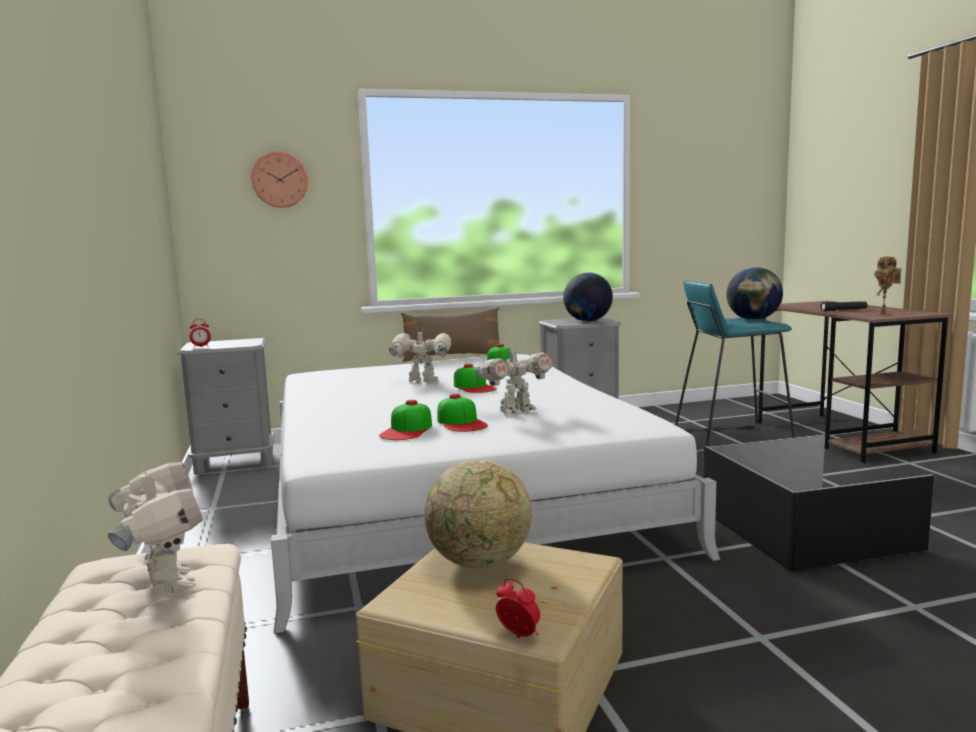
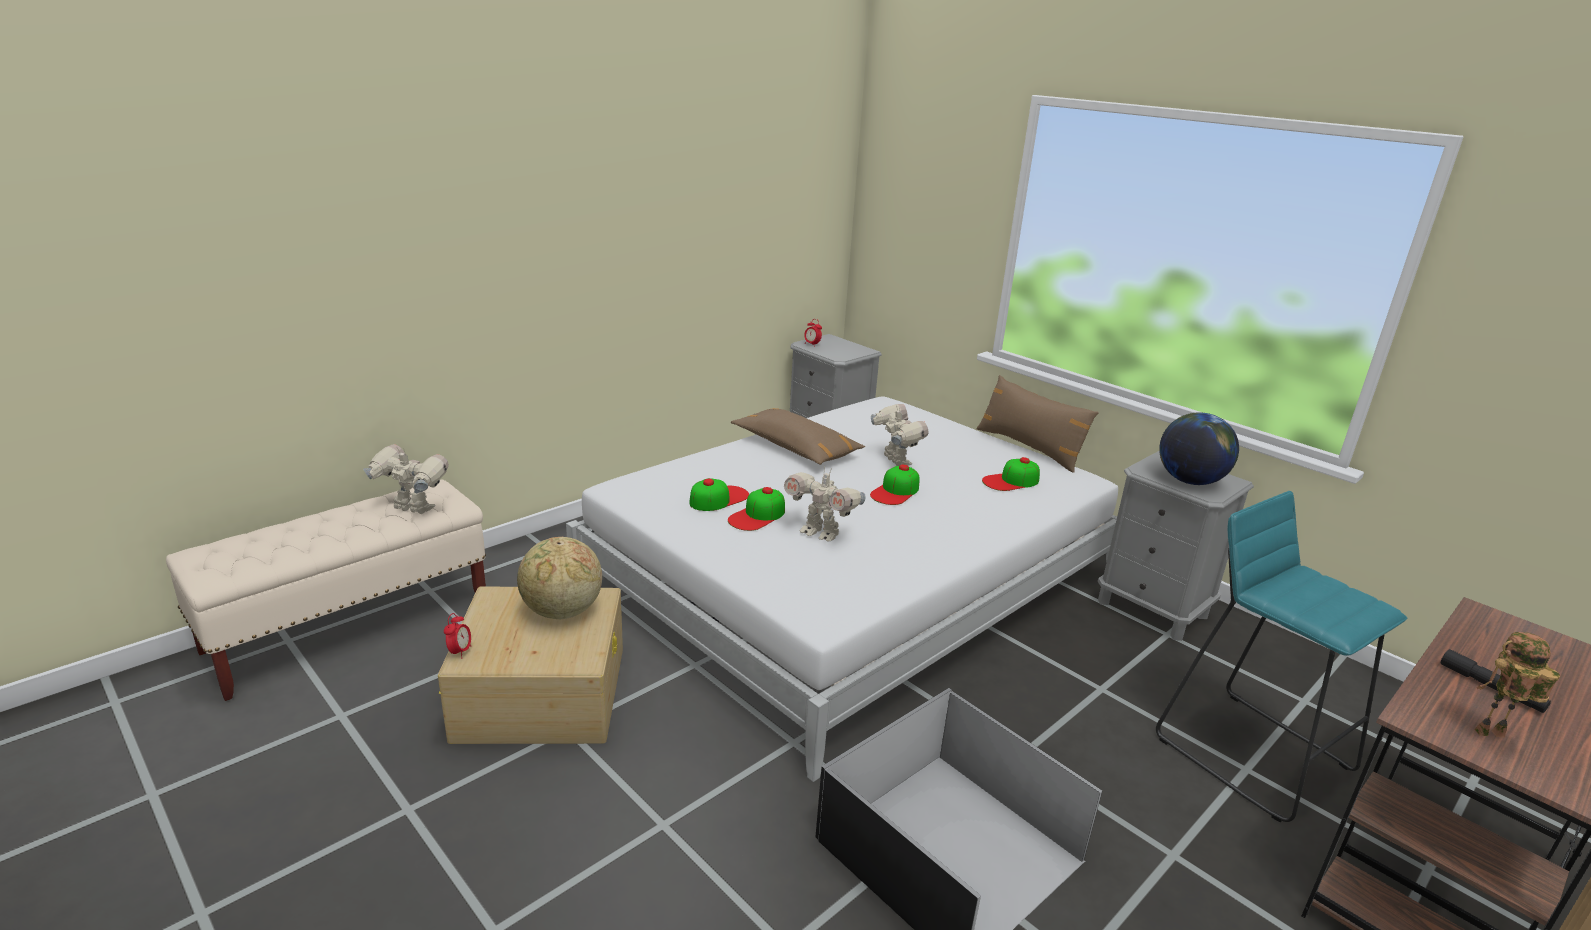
camera: 60 degrees right, 15 degrees up
(165, 584) = (412, 510): toy robot -> toy robot turned 105 degrees counterclockwise
(280, 180) = (938, 192): wall clock -> none
(346, 400) = (795, 448): none -> brown pillow
(407, 430) = (719, 498): cap -> cap turned 150 degrees clockwise
(753, 320) = (1347, 607): globe -> none

